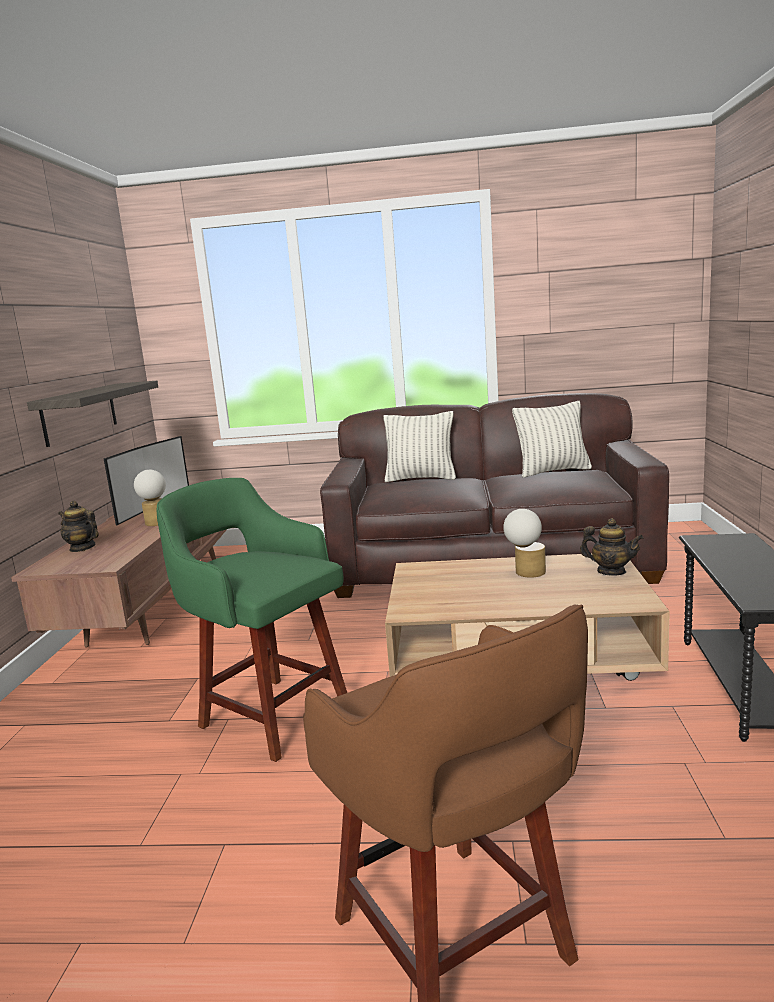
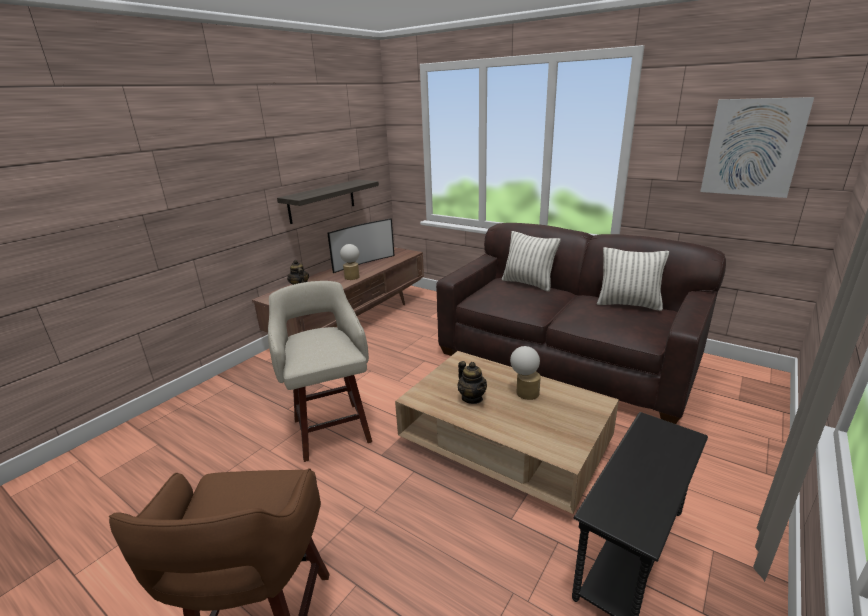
camera: 30 degrees right, 10 degrees up
(271, 715) = (331, 428): green stool -> beige stool
(611, 571) = (583, 416): teapot -> teapot (472, 398)
(617, 288) = (752, 148): none -> picture

